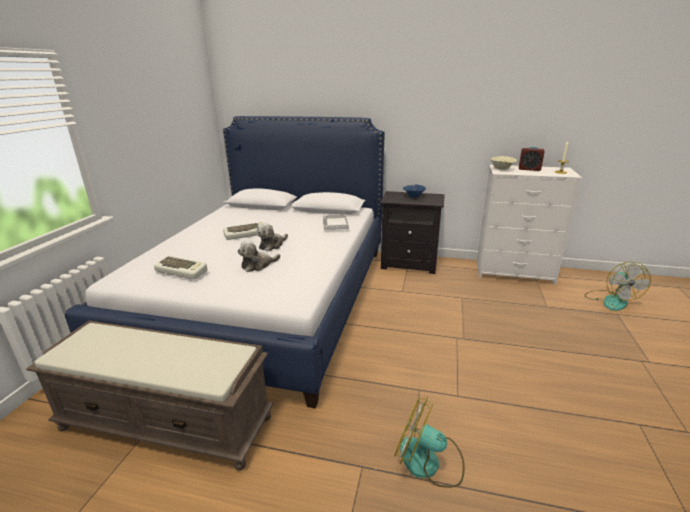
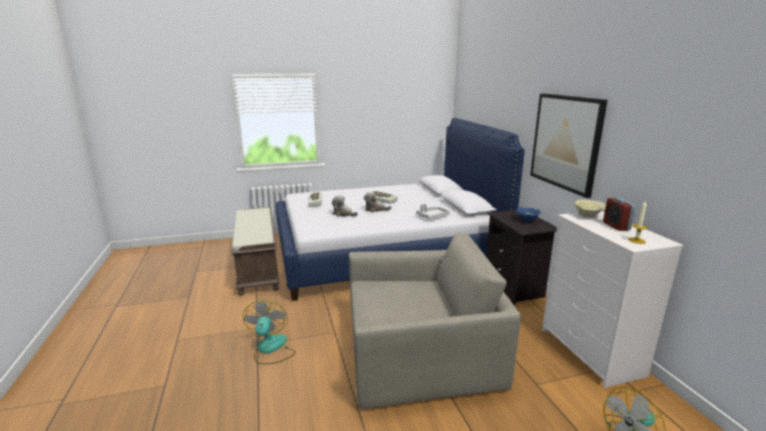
camera: 60 degrees right, 5 degrees down
(434, 115) = (565, 142): none -> picture
(483, 343) = (420, 351): none -> grey armchair

